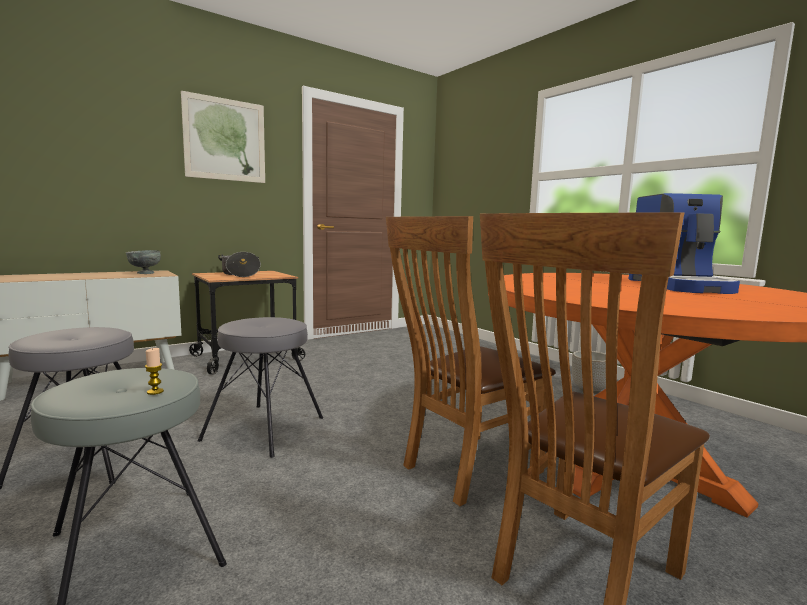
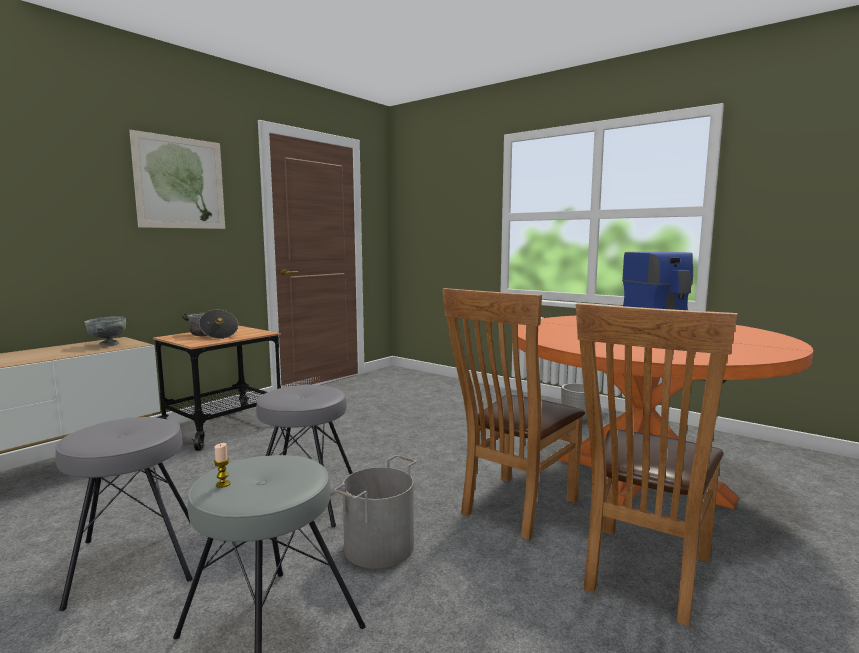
camera: 15 degrees left, 0 degrees up
(155, 392) = (305, 479): candle -> candle (223, 484)
(298, 484) = (378, 546): none -> grey bucket

